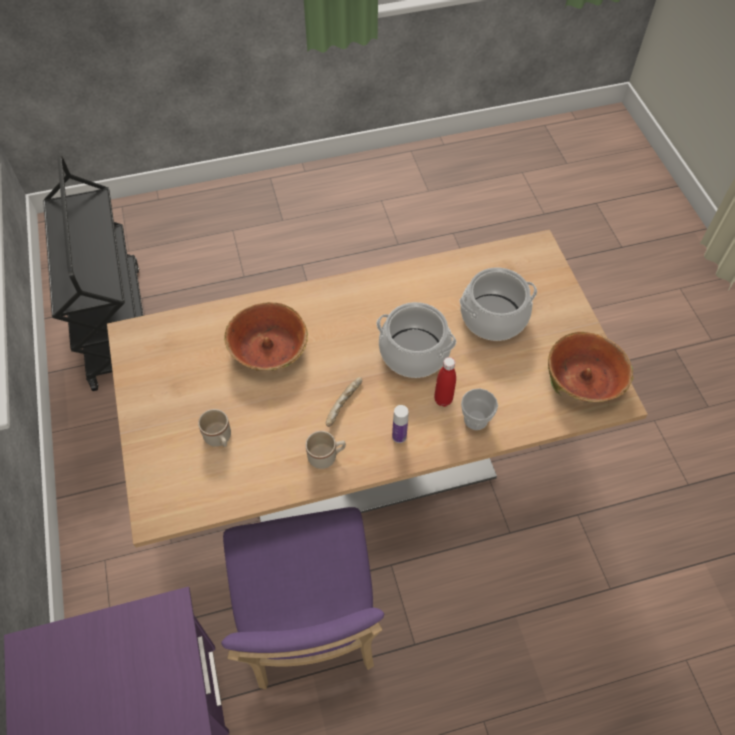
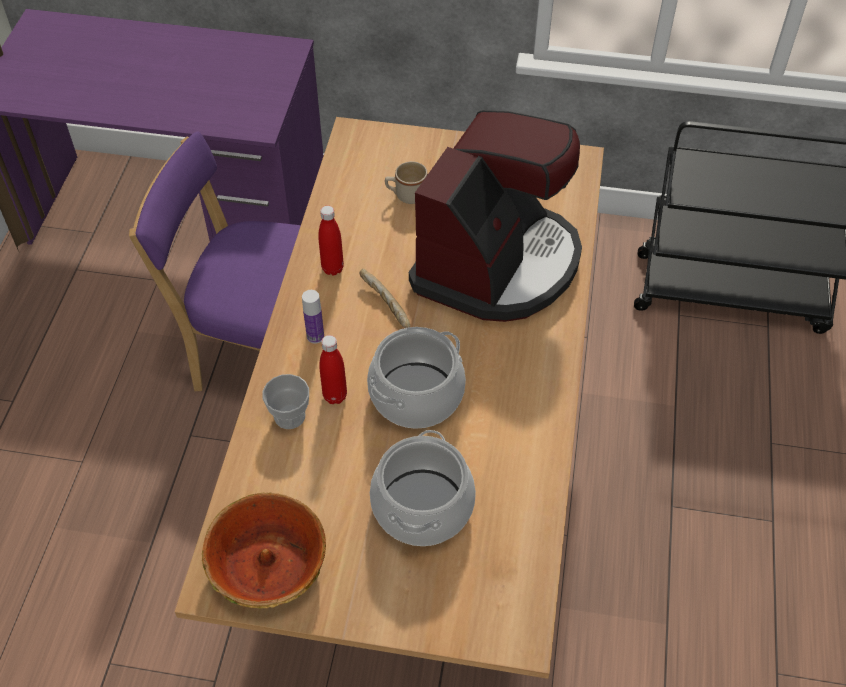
camera: 115 degrees right, 5 degrees down
(268, 349) = (497, 263): bowl -> coffee machine
(326, 456) = (332, 268): beige mug -> red bottle

